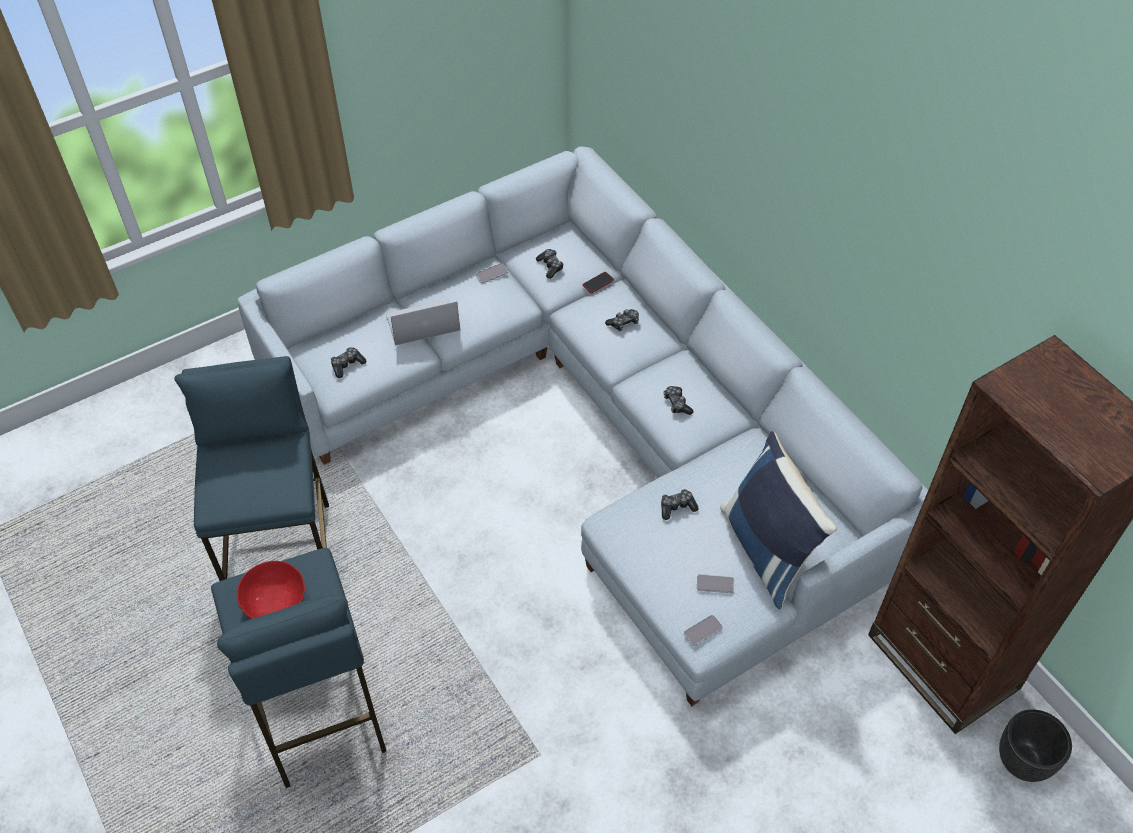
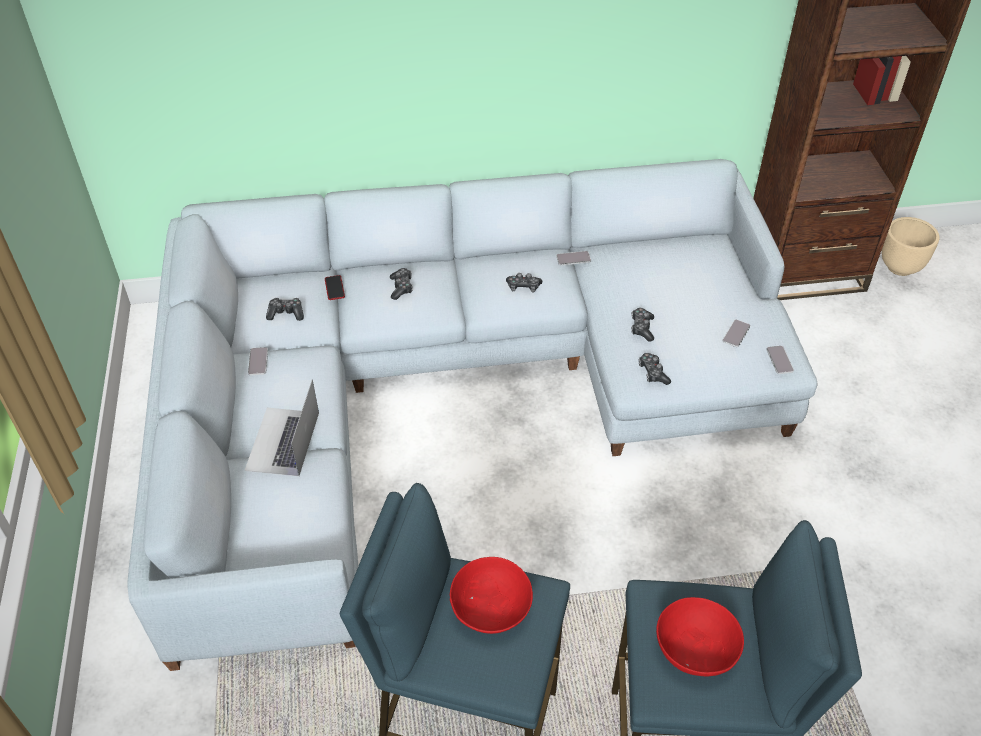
camera: 65 degrees left, 5 degrees down
(265, 470) = (491, 609): none -> red bowl
(347, 365) = (297, 531): game controller -> game controller (653, 373)
(740, 427) = (573, 259): none -> phone
(768, 550) = (715, 289): blue pillow -> none
(1023, 762) = (900, 267): black planter -> beige planter

